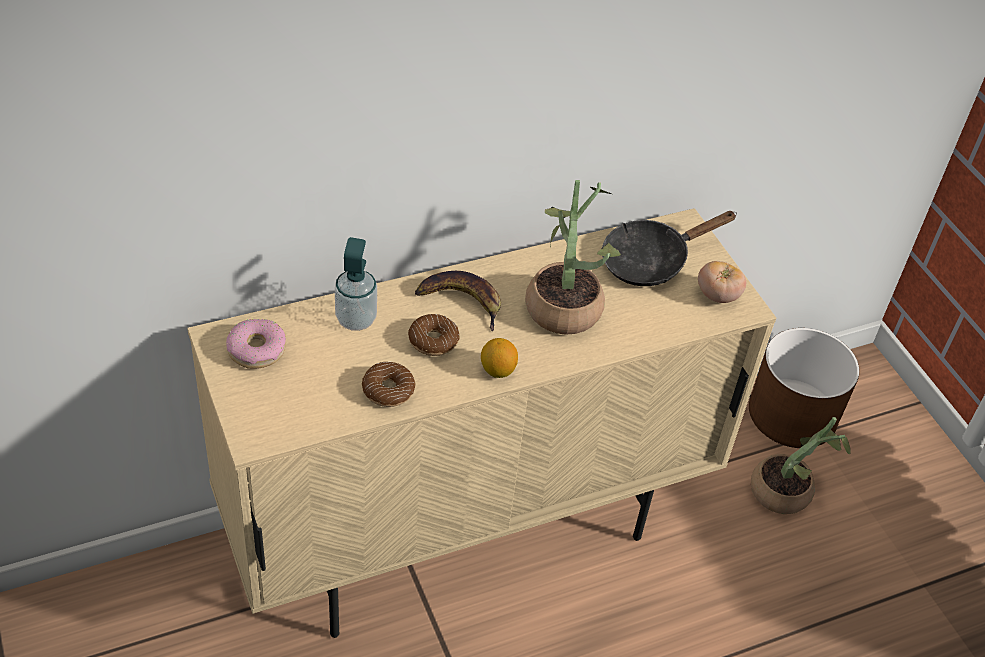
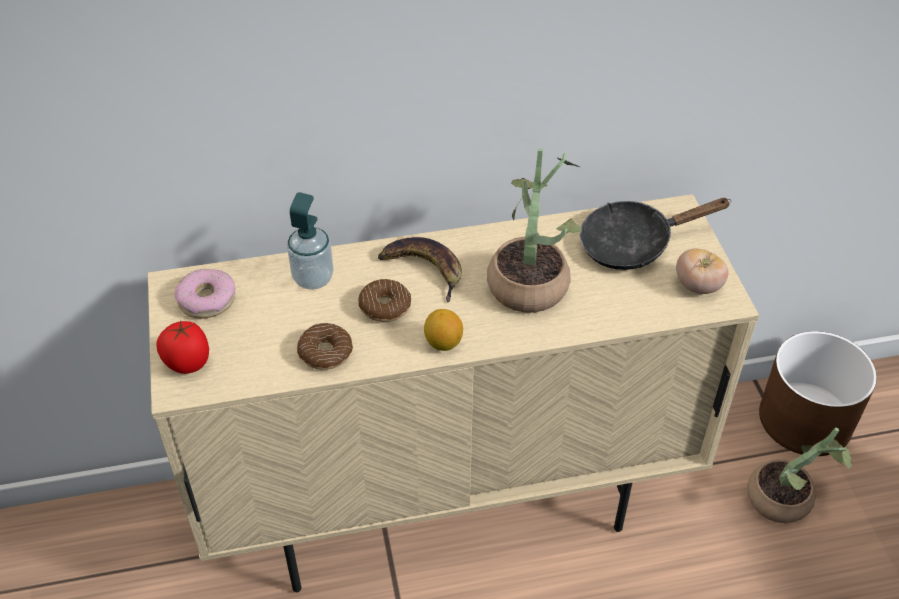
camera: 15 degrees right, 0 degrees up
(256, 413) = (187, 363): none -> tomato

